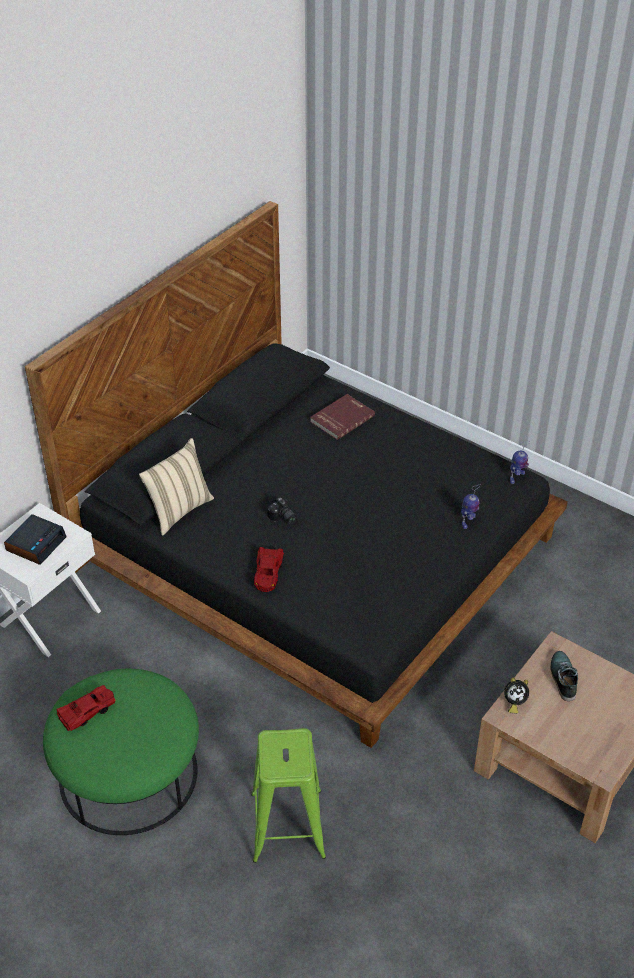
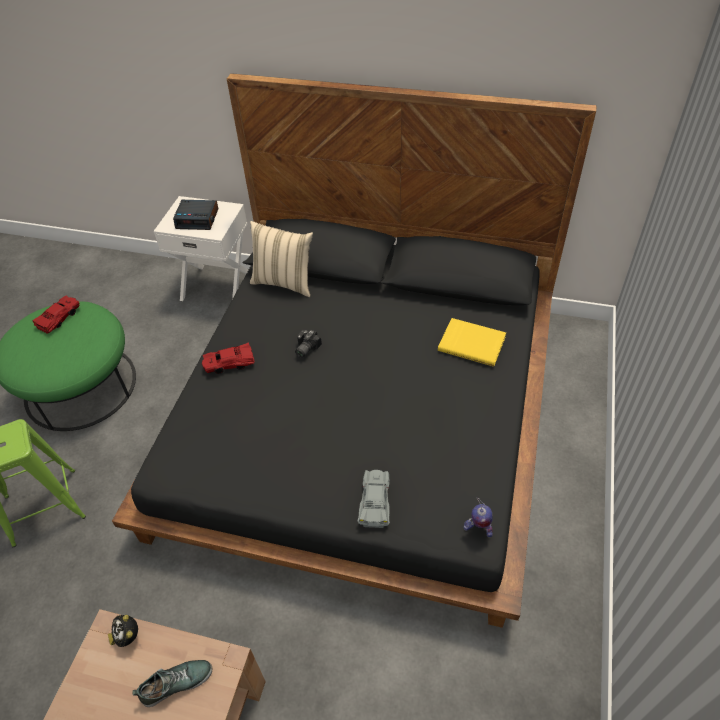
camera: 70 degrees right, 5 degrees up
(88, 712) = (60, 318): red toy car -> red toy car turned 90 degrees counterclockwise
(341, 418) = (472, 343): red book -> yellow book
(468, 521) = (375, 501): toy robot -> grey toy car

